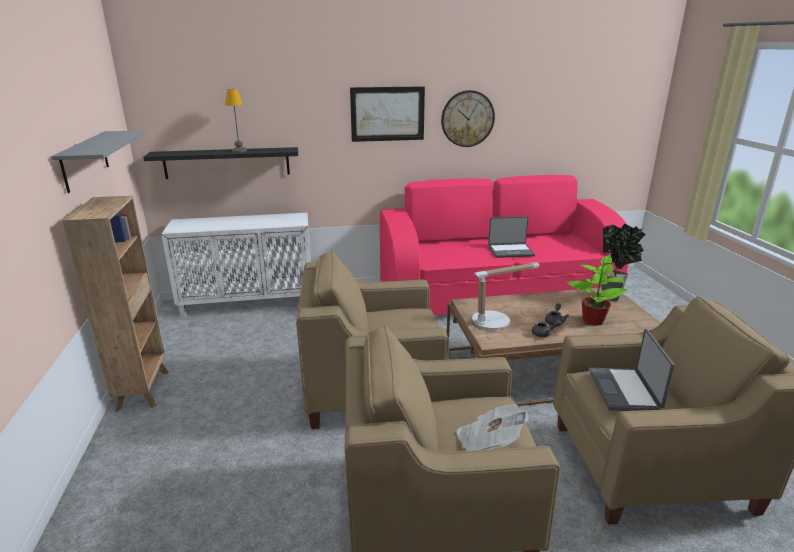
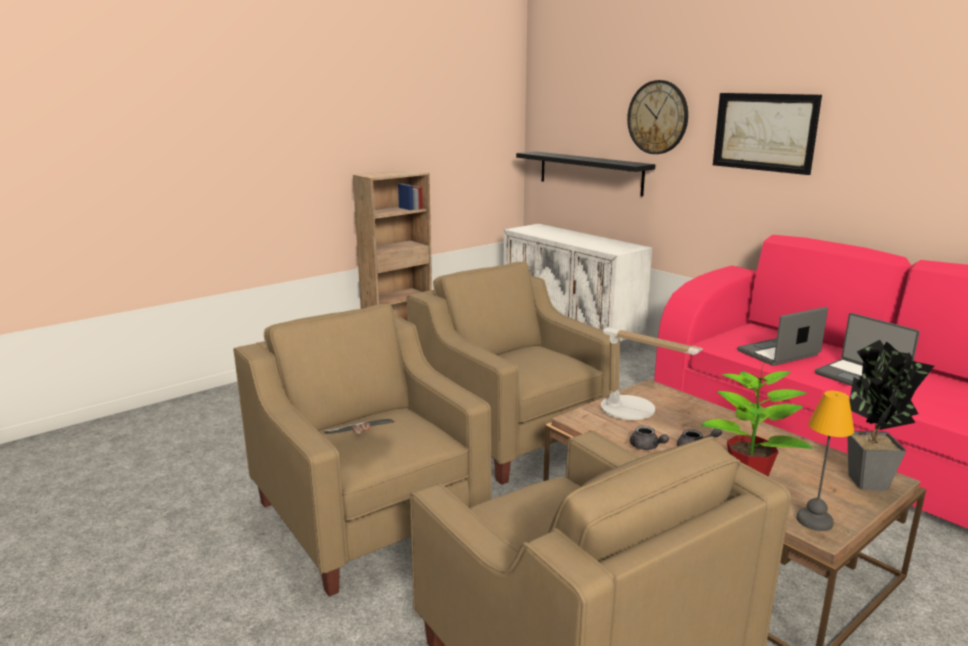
camera: 60 degrees right, 5 degrees down
(85, 160) = (425, 140): grey shelf -> none
(239, 151) = (591, 159): table lamp -> table lamp (813, 520)
(467, 119) = (888, 150): wall clock -> wall clock (658, 117)
(625, 390) = (546, 510): laptop -> laptop (779, 354)

